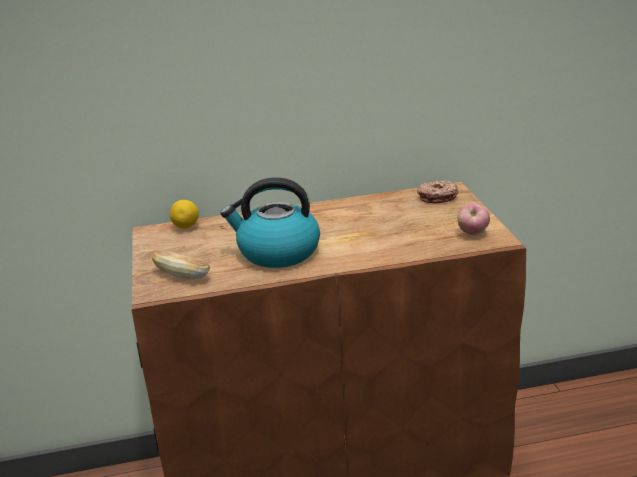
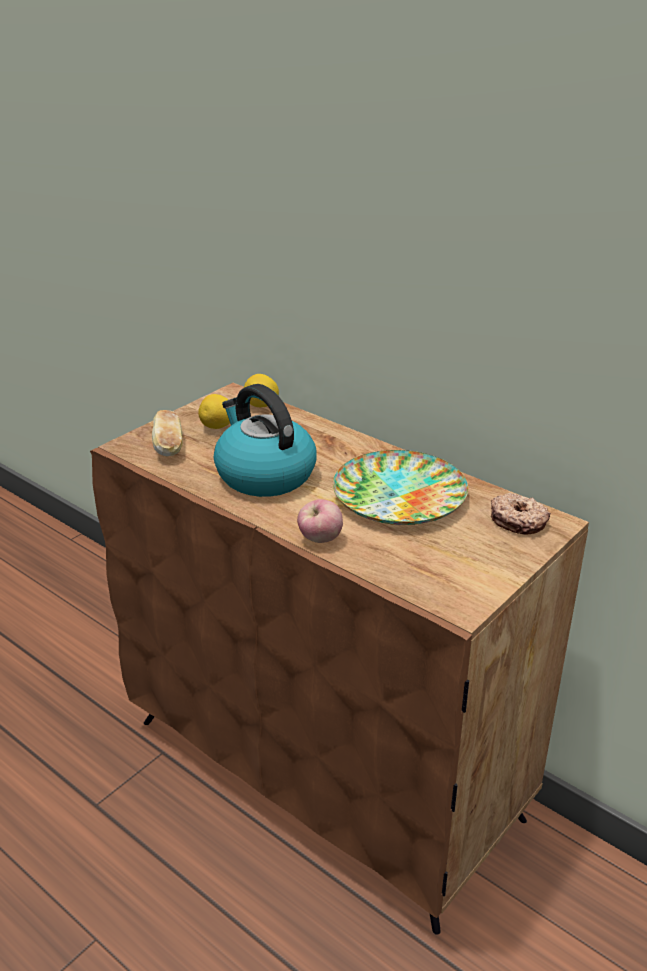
camera: 50 degrees right, 5 degrees up
(187, 250) = (217, 427): none -> lemon
(365, 219) = (398, 495): none -> plate
(473, 234) = (452, 583): apple -> apple (320, 539)

